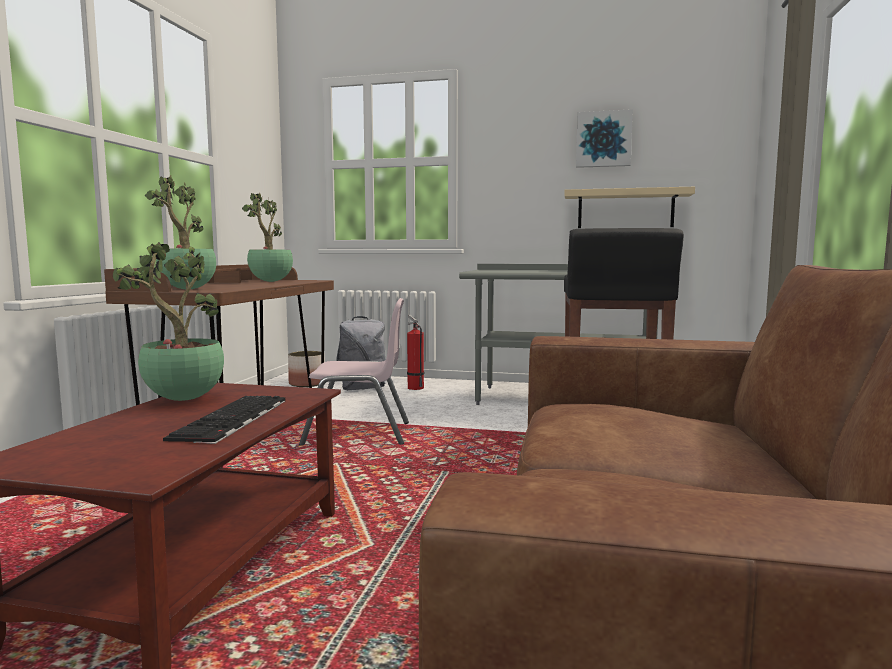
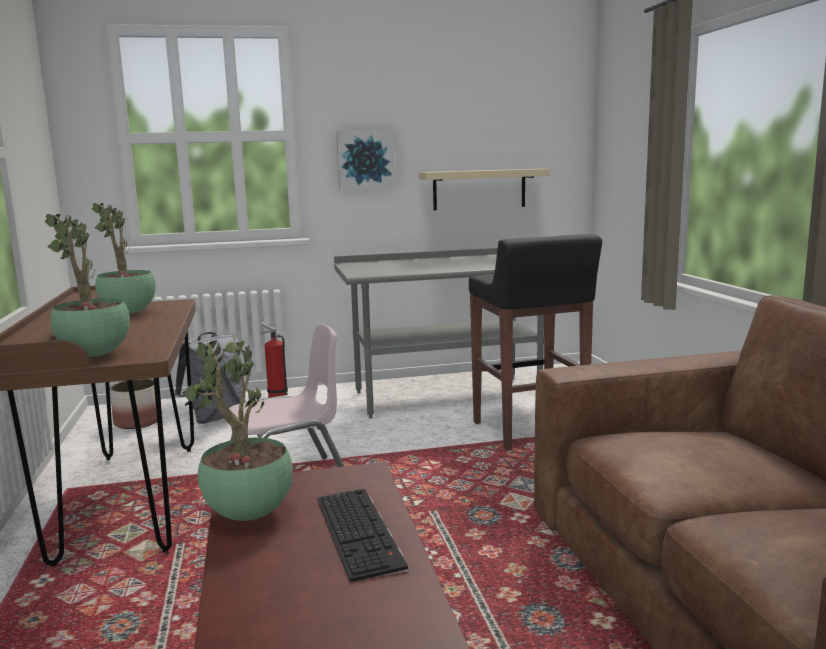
camera: 25 degrees left, 5 degrees up
(603, 139) = (454, 115): picture -> picture (366, 160)

